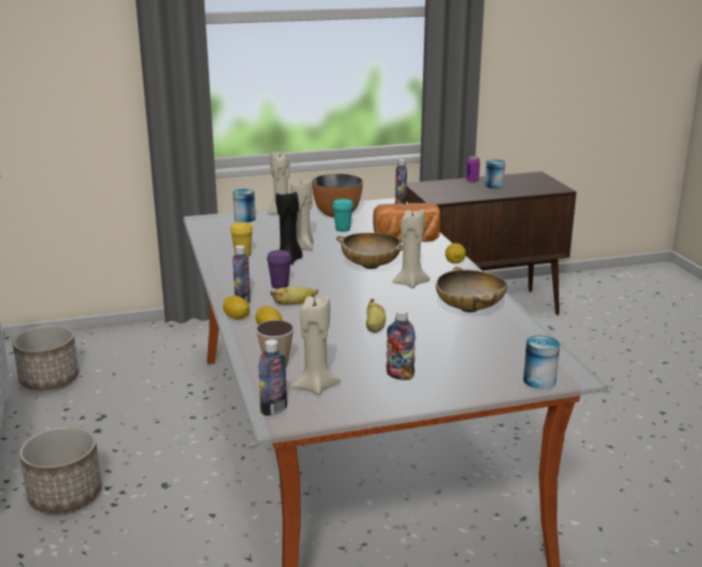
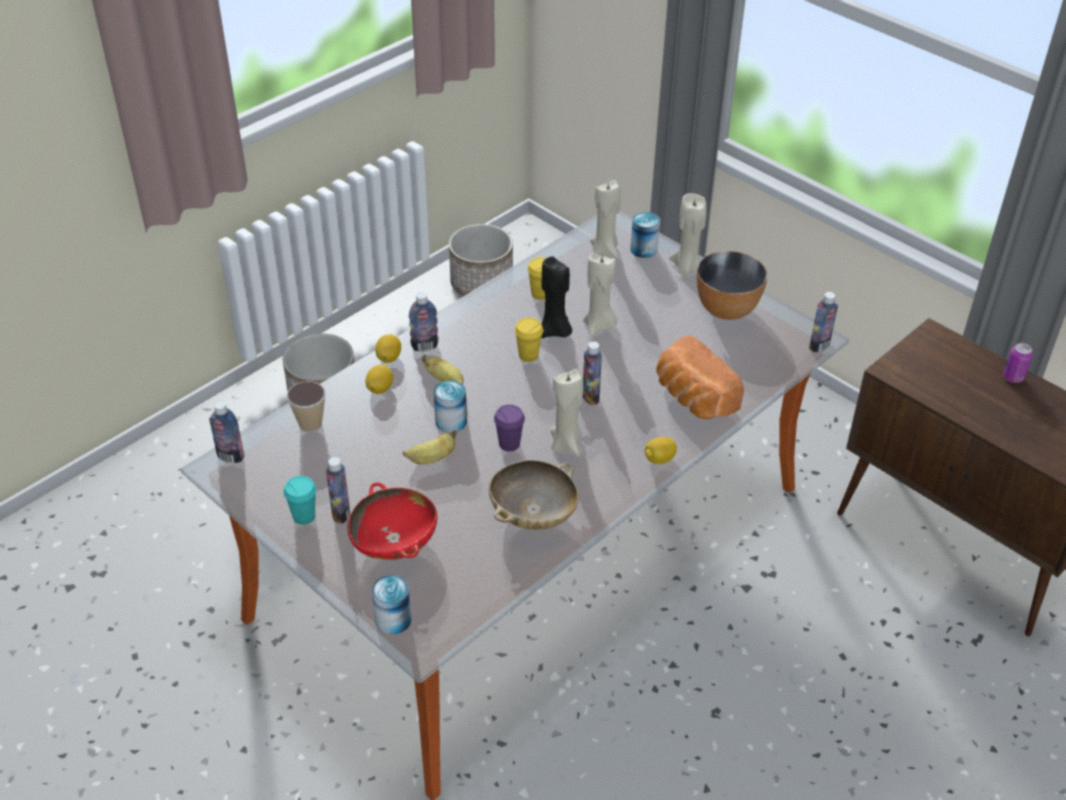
camera: 60 degrees right, 20 degrees up
(280, 285) = (483, 353): purple cup -> purple cup (509, 444)
(303, 273) = (528, 355): none -> yellow cup
(315, 386) = (286, 465): beige candle -> beige candle (605, 251)
(342, 229) = (681, 333): turquoise cup -> turquoise cup (304, 516)
(371, 266) = (590, 396): beige bowl -> bottle
(454, 362) = (394, 542): none -> red bowl
(494, 185) = (1015, 405): can -> can (451, 421)

